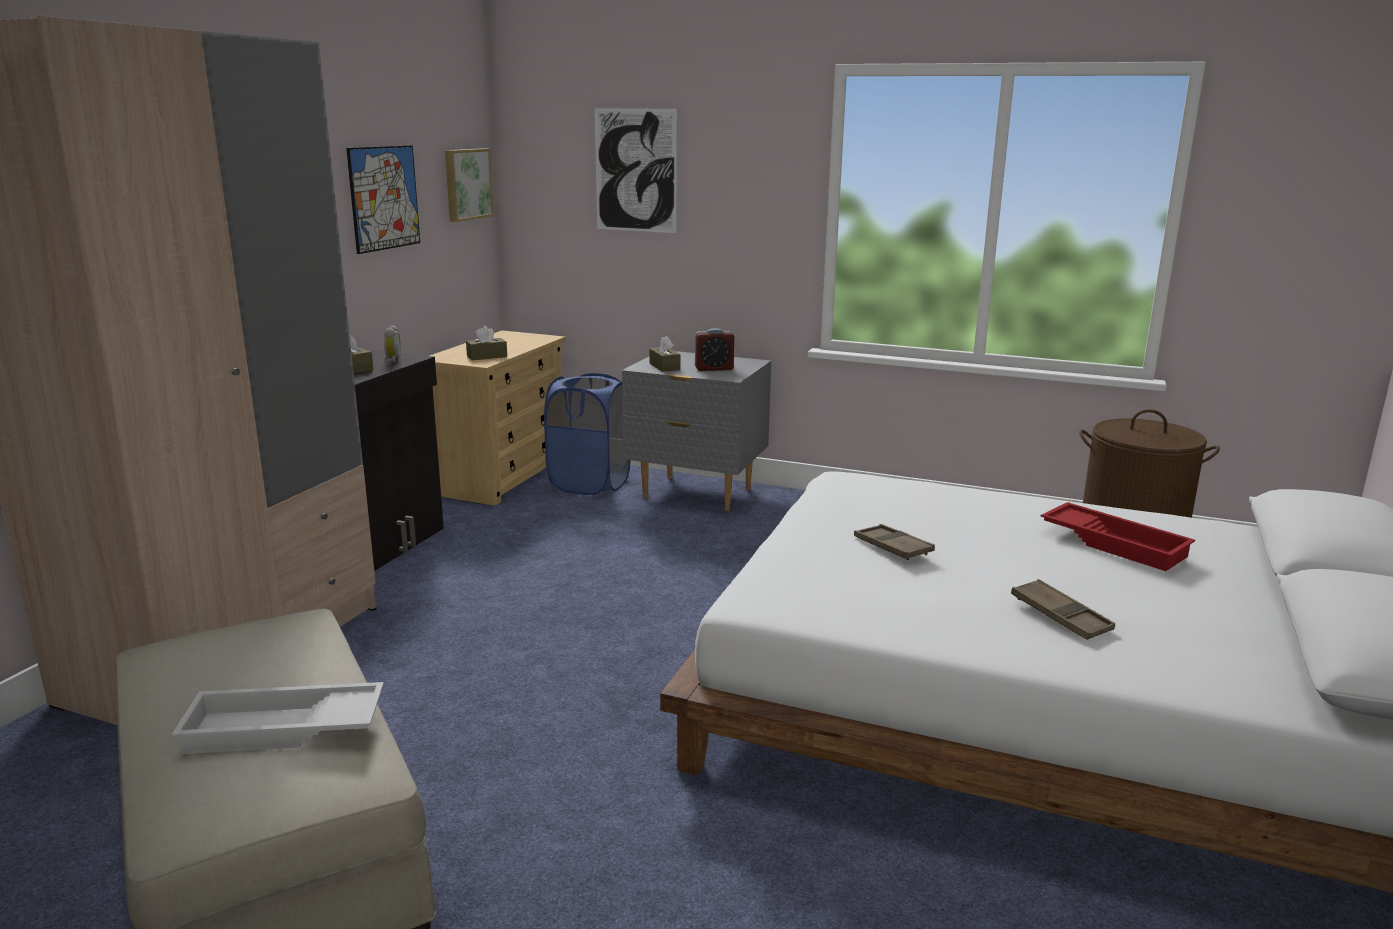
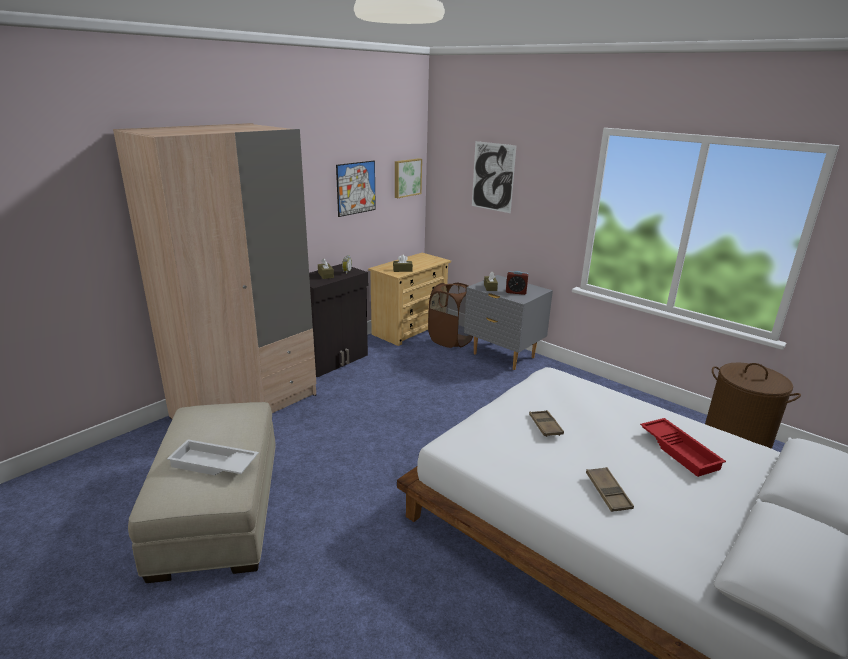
camera: 20 degrees right, 5 degrees up
(590, 484) = (451, 340): blue laundry basket -> brown laundry basket

